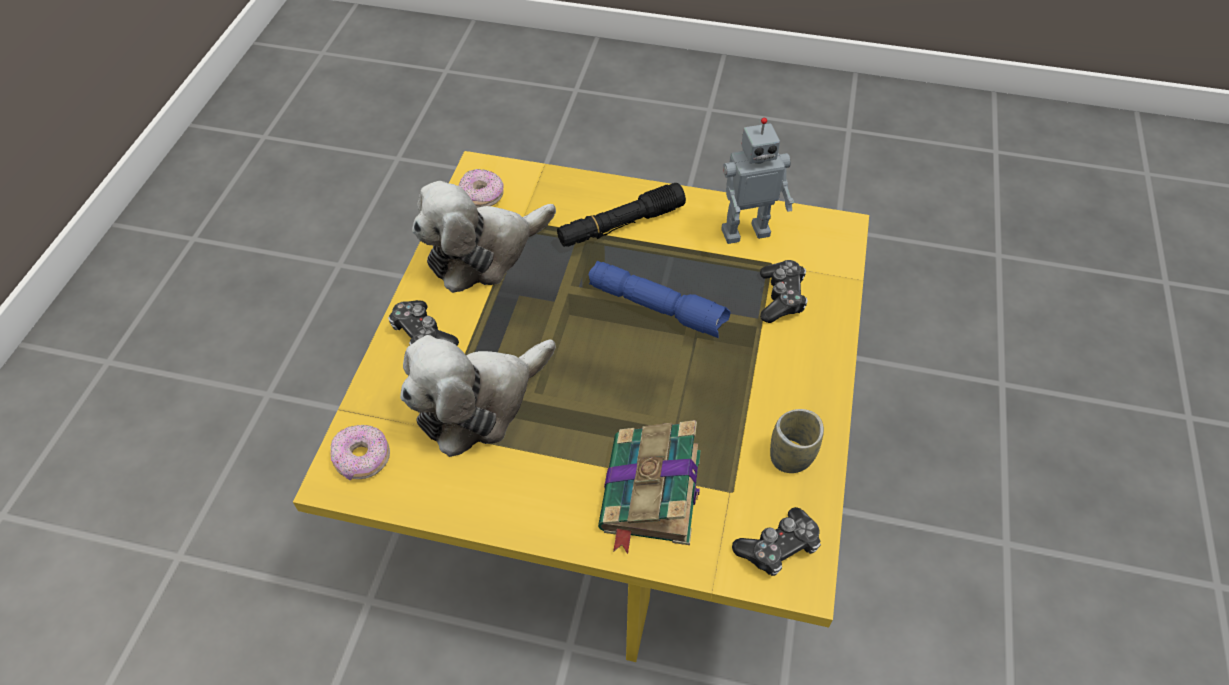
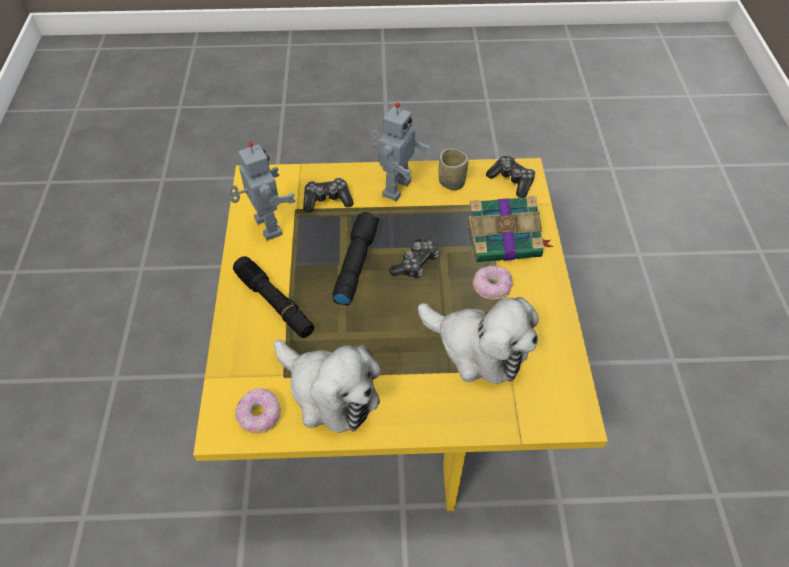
camera: 105 degrees left, 0 degrees up
(362, 459) = (554, 407): donut -> donut (491, 288)
(423, 334) = (430, 408): game controller -> game controller (415, 264)
(658, 307) = (355, 263): blue flashlight -> black flashlight
(792, 380) = (395, 187): none -> toy robot

